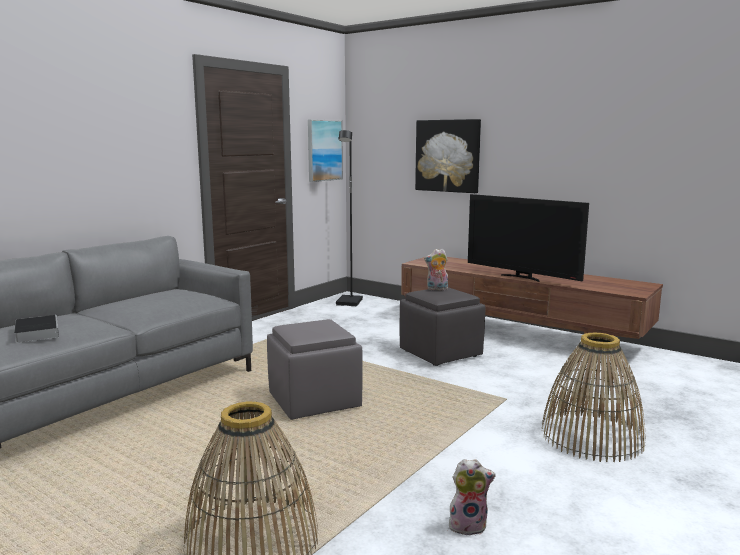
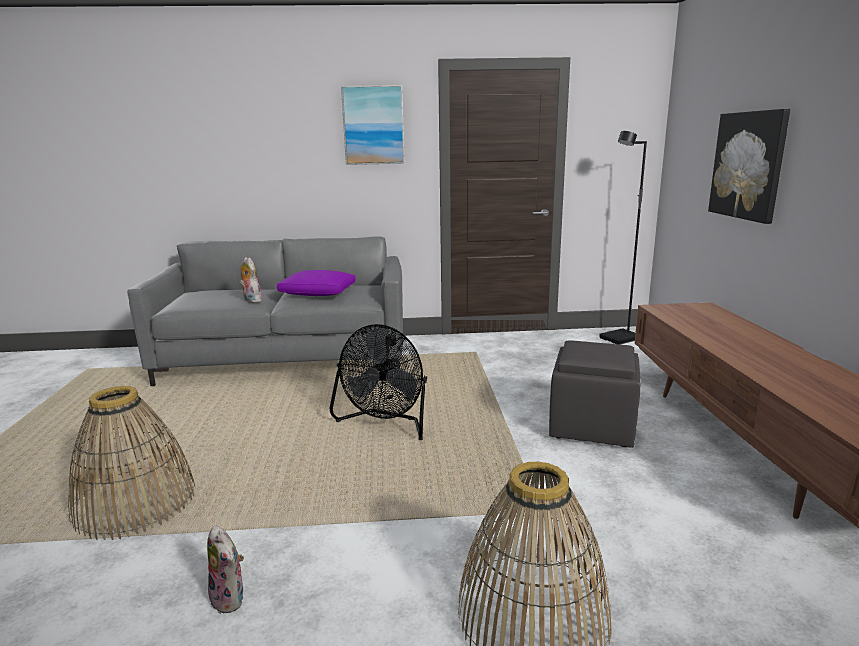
camera: 50 degrees right, 5 degrees up
(37, 332) = (215, 297): book -> none
(156, 303) = (318, 293): none -> purple pillow
(314, 401) = (384, 421): grey ottoman -> black fan
(324, 150) = (622, 155): picture -> picture (373, 125)
(437, 289) = (602, 345): plush toy -> plush toy (251, 300)
(522, 277) = (744, 362): television -> none

